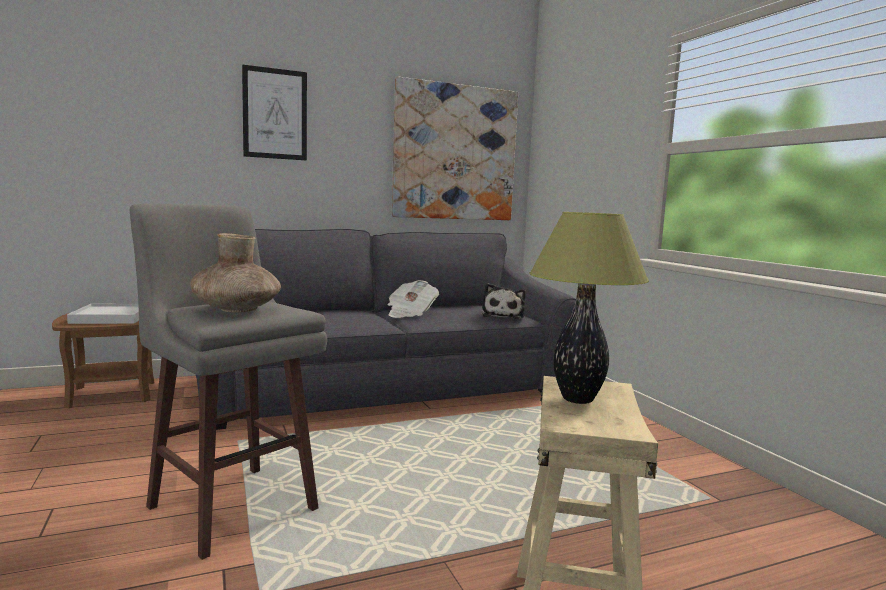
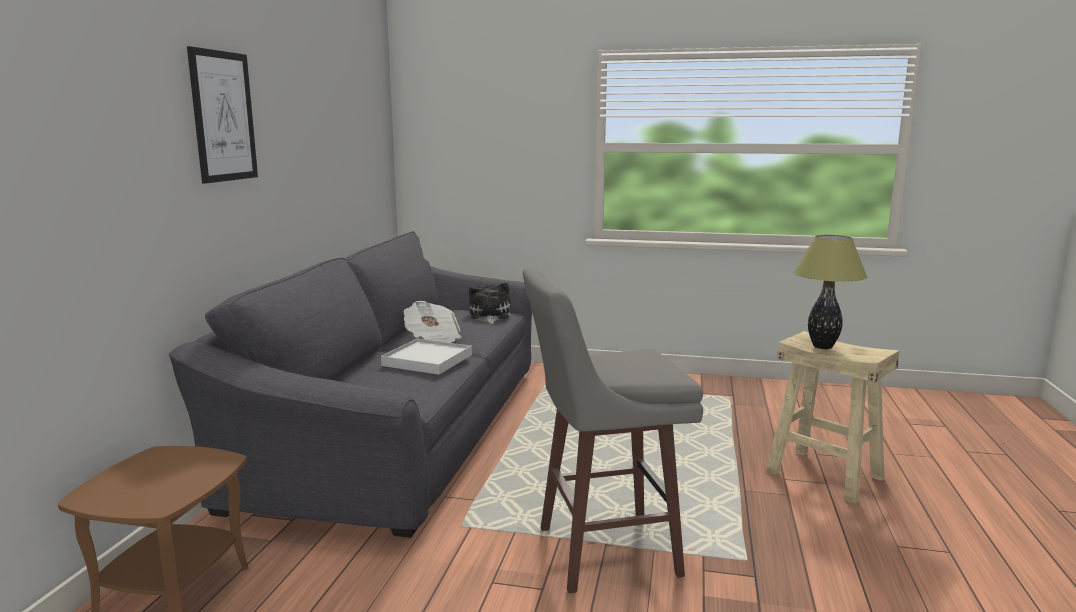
camera: 55 degrees left, 5 degrees up
(112, 317) = (163, 475): white tray -> white tray (427, 360)
(237, 309) = (642, 365): brown vase -> none
(455, 153) = (354, 144): picture -> none
(503, 315) = (489, 316): plush toy -> plush toy turned 135 degrees counterclockwise

